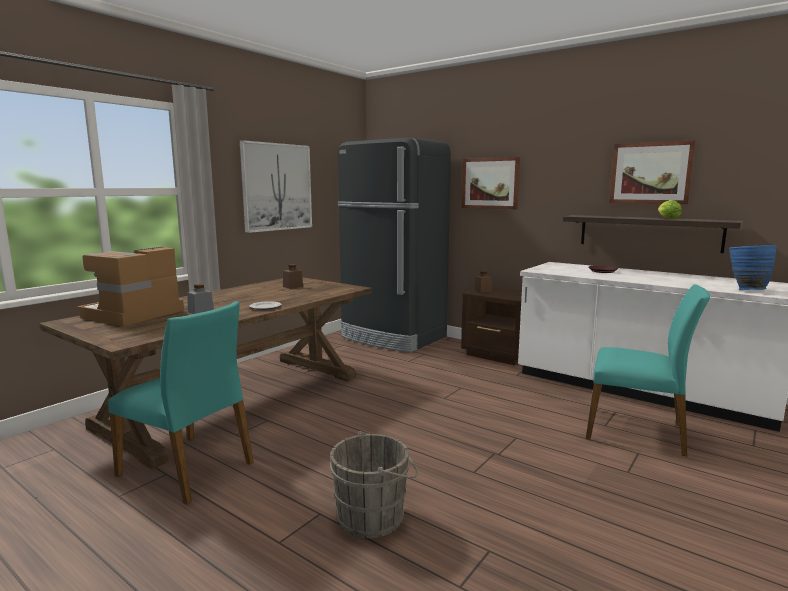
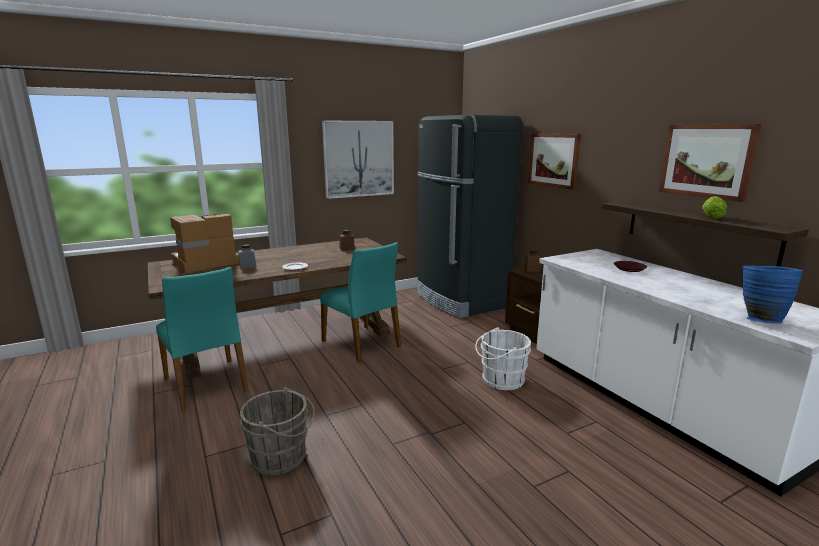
camera: 25 degrees right, 5 degrees up
(506, 397) = (500, 380): none -> white bucket
(636, 431) = (595, 447): turquoise chair -> turquoise chair (362, 343)

